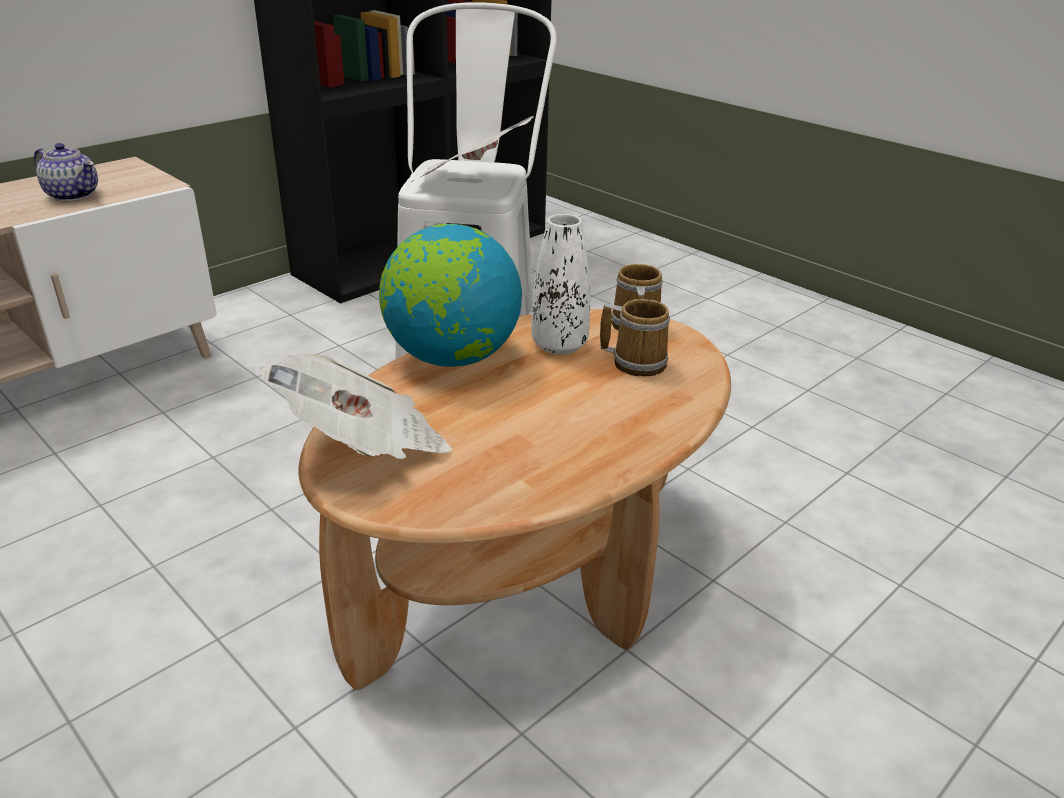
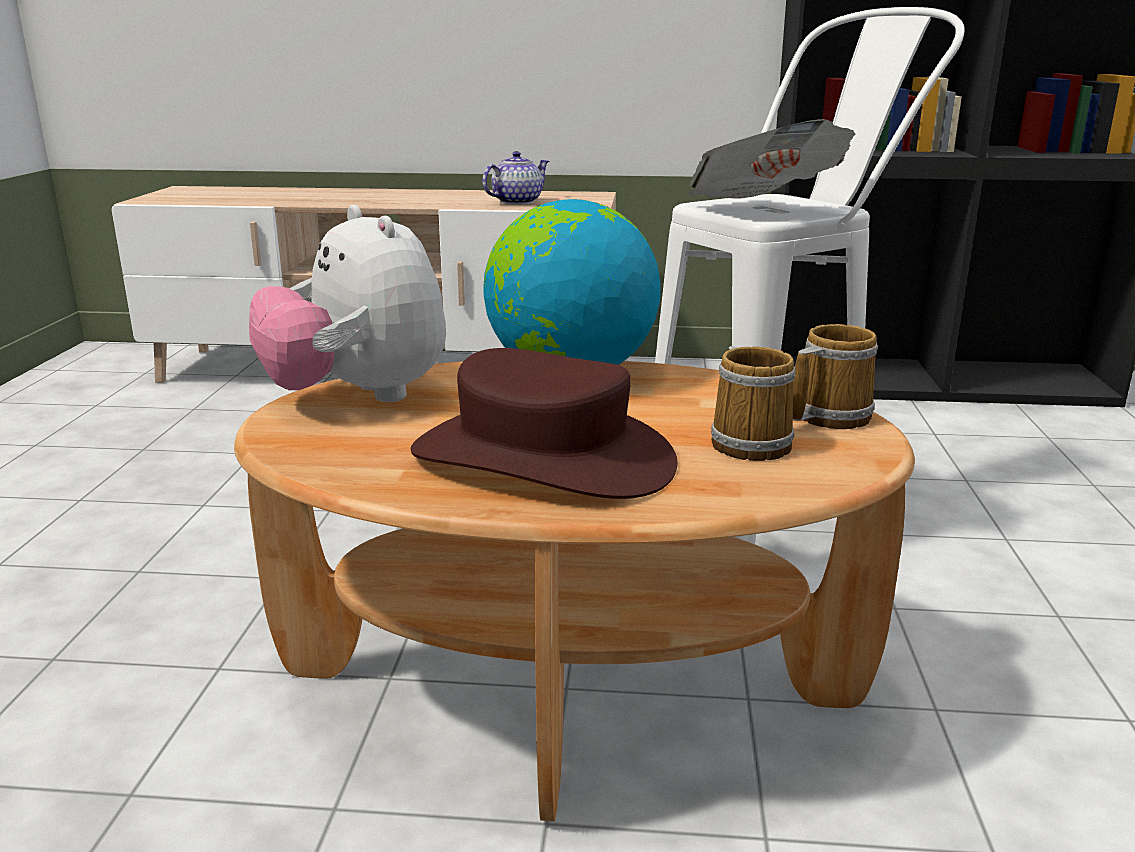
camera: 50 degrees right, 10 degrees down
(72, 195) = (516, 202): teapot -> teapot turned 120 degrees counterclockwise
(365, 446) = (358, 396): newspaper -> plush toy
(559, 345) = (696, 401): white vase -> none
(571, 427) = (543, 457): none -> brown hat

